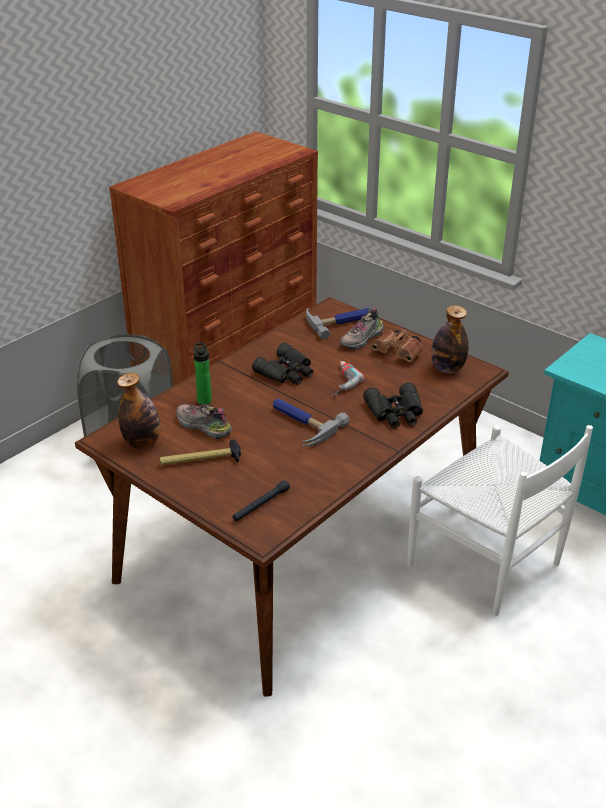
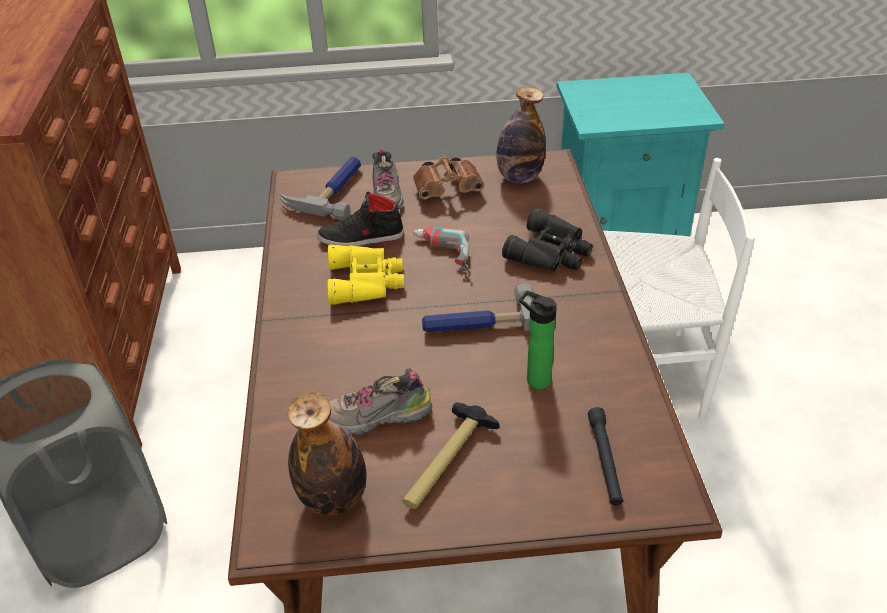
camera: 45 degrees left, 5 degrees up
(204, 399) = (321, 381): bottle -> bottle (535, 379)
(287, 372) = (367, 281): black binoculars -> yellow binoculars
(316, 352) = (361, 238): none -> black shoe

